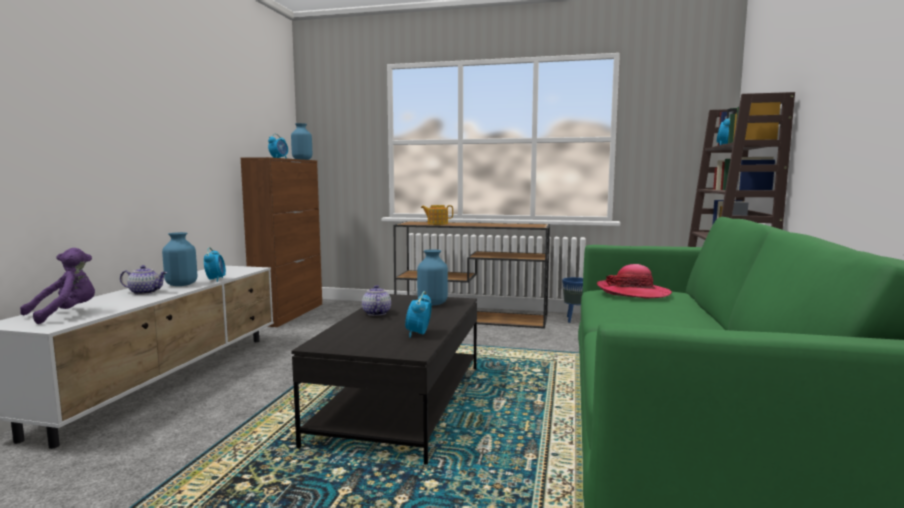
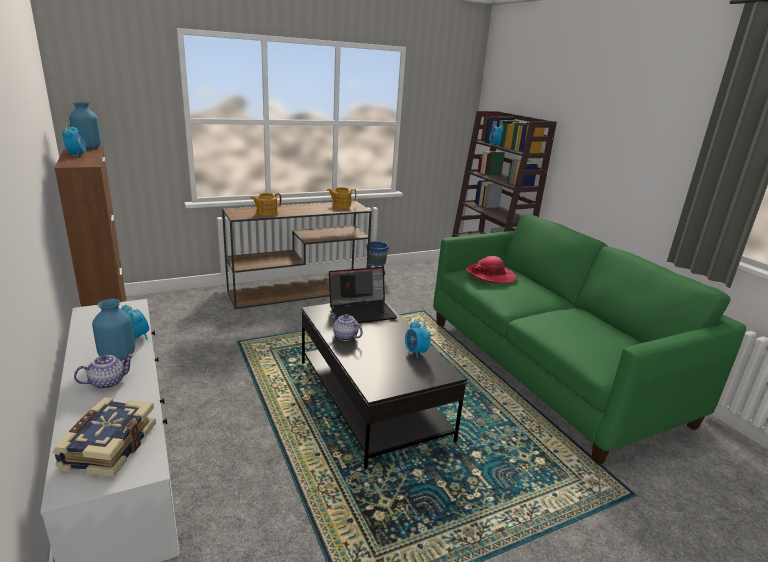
camera: 40 degrees left, 15 degrees up
(66, 314) = (108, 447): purple plush toy -> book
(433, 303) = (362, 311): blue vase -> laptop
(524, 224) = (341, 205): none -> teapot

